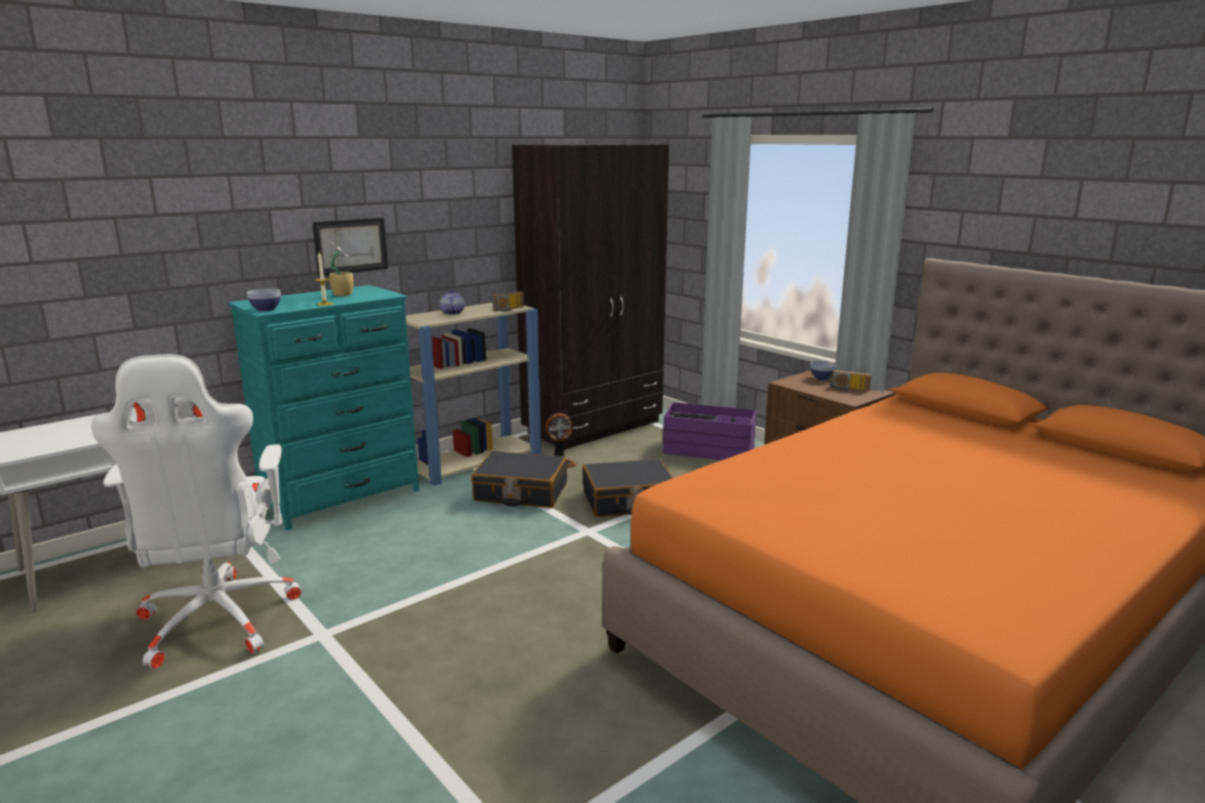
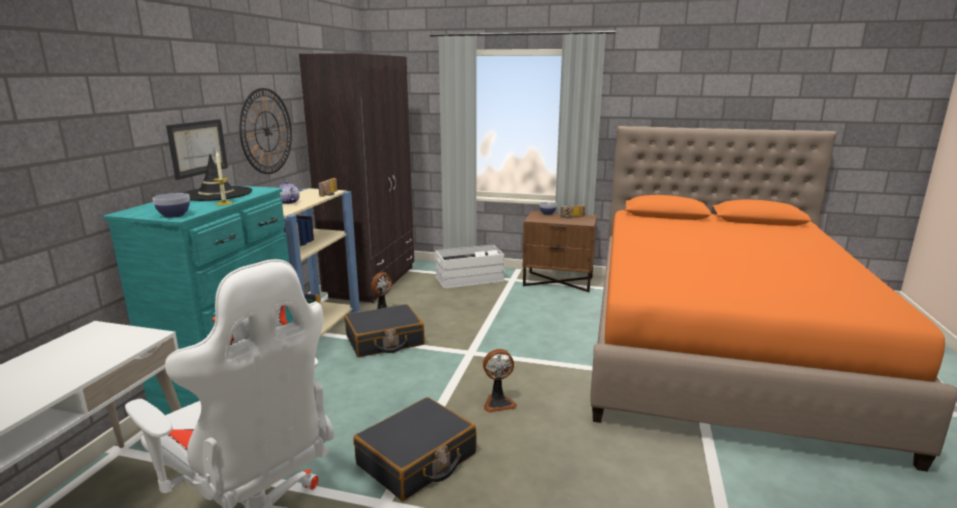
camera: 35 degrees left, 0 degrees up
(343, 294) = (217, 194): potted plant -> black hat
(453, 232) = (267, 131): none -> wall clock
(540, 591) = (498, 403): none -> fan
(629, 501) = (468, 324): black suitcase -> black suitcase (417, 460)
(709, 449) = (469, 278): purple storage box -> white storage box

